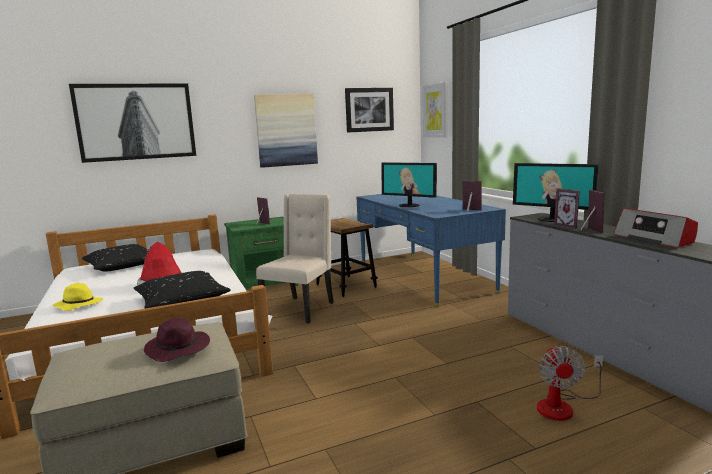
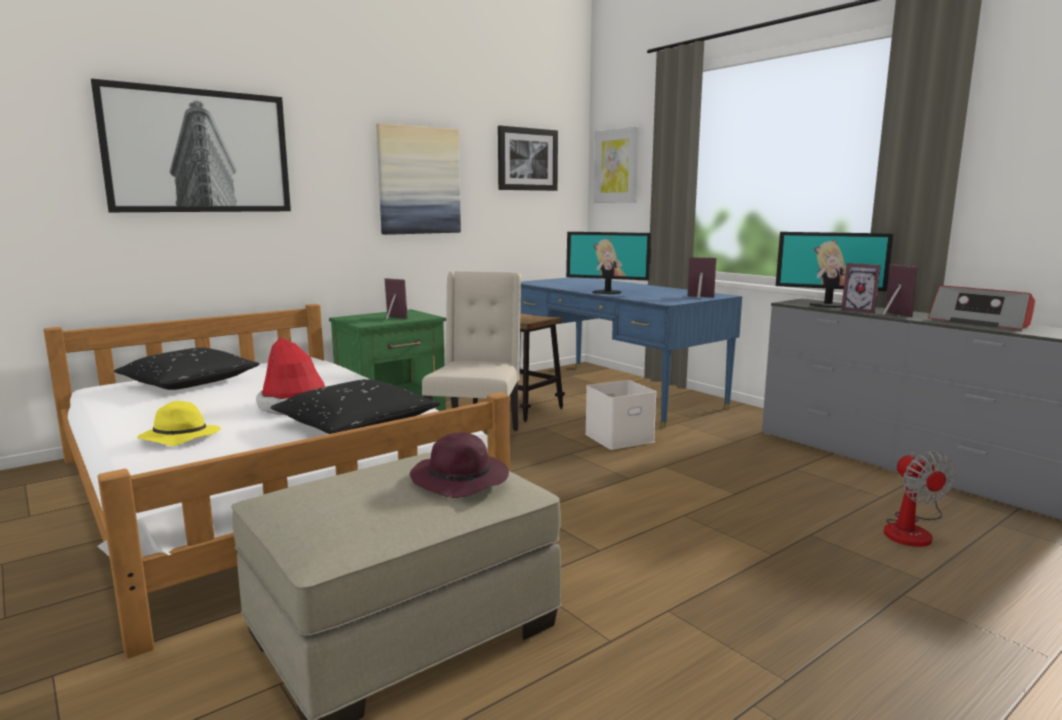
camera: 15 degrees left, 0 degrees up
(398, 312) = (619, 437): none -> white storage box

